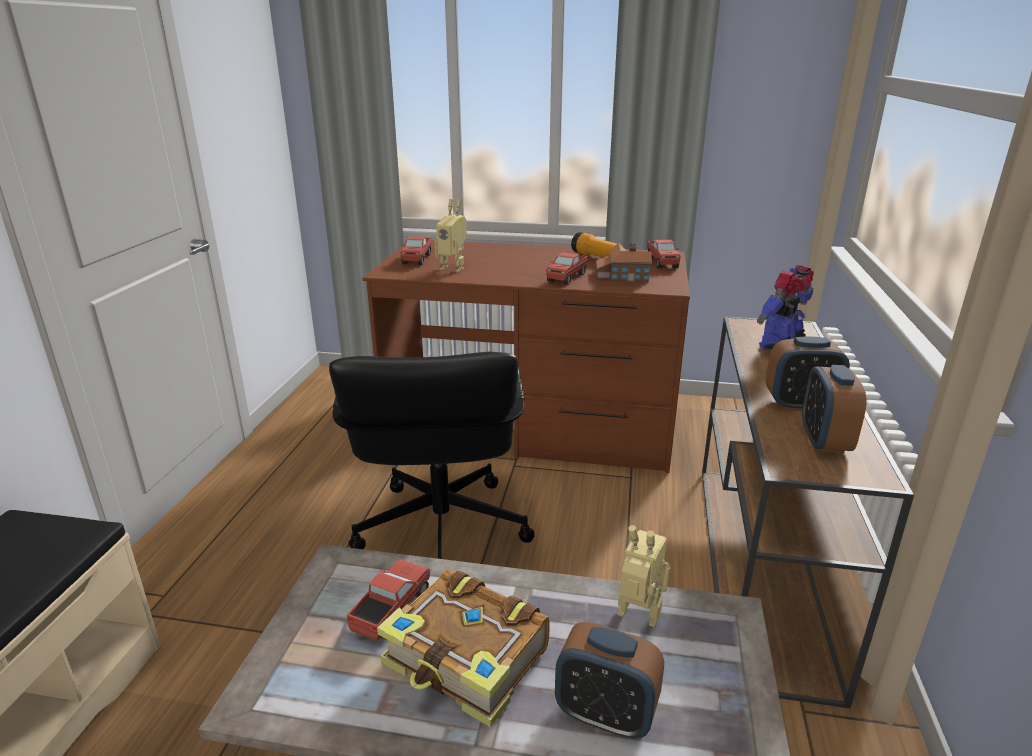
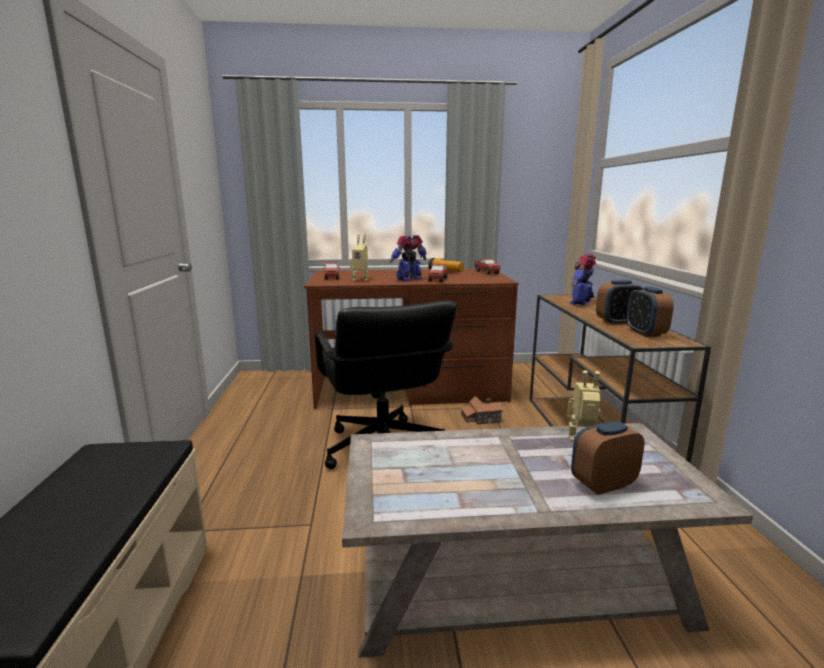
camera: 15 degrees left, 10 degrees down
(391, 611) = (429, 459): toy truck -> none
(467, 660) = (498, 474): book -> none
(525, 273) = (410, 279): none -> toy robot
(605, 715) = (603, 484): alarm clock -> alarm clock turned 150 degrees clockwise
(621, 276) = (469, 278): toy house -> toy house (480, 418)

